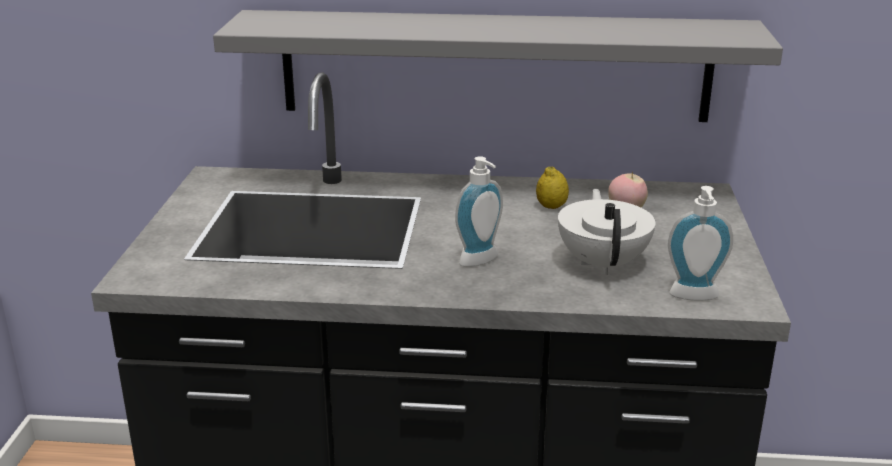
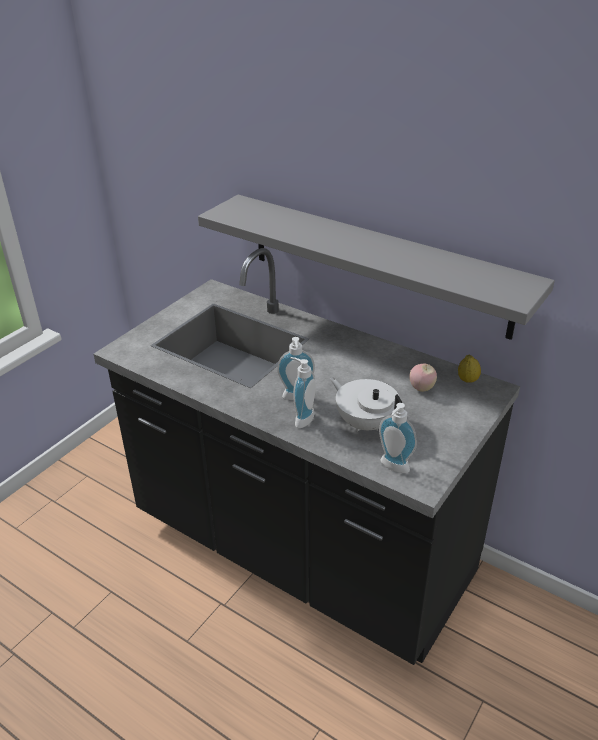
camera: 30 degrees right, 10 degrees up
(515, 281) = (301, 418): none -> soap dispenser
(551, 207) = (379, 370): lemon -> lemon (467, 380)
(603, 263) = (365, 423): white teapot -> white teapot turned 75 degrees counterclockwise

